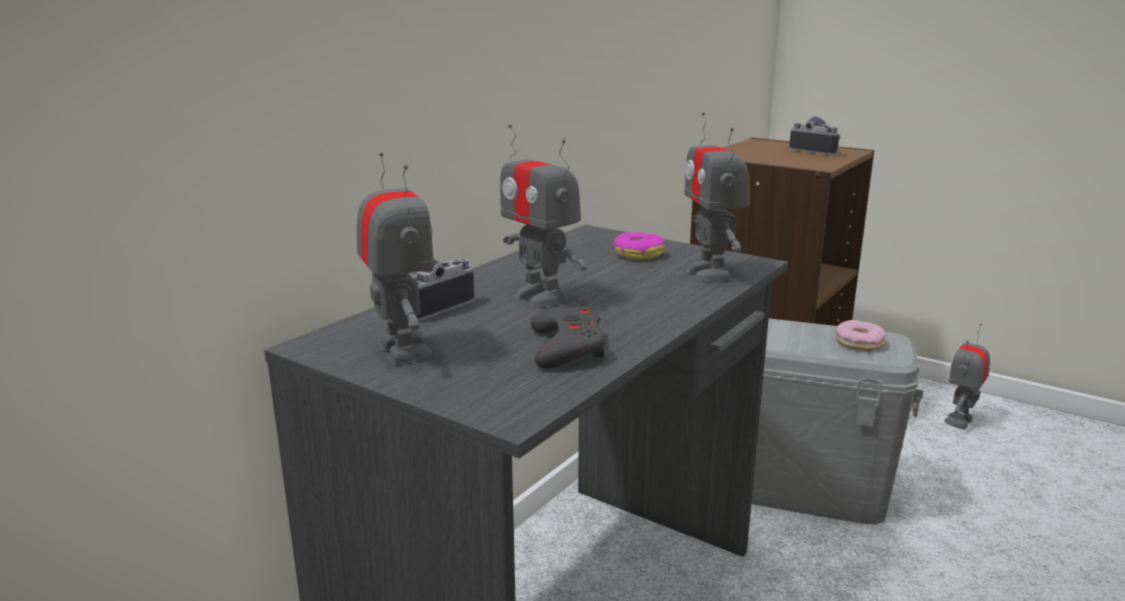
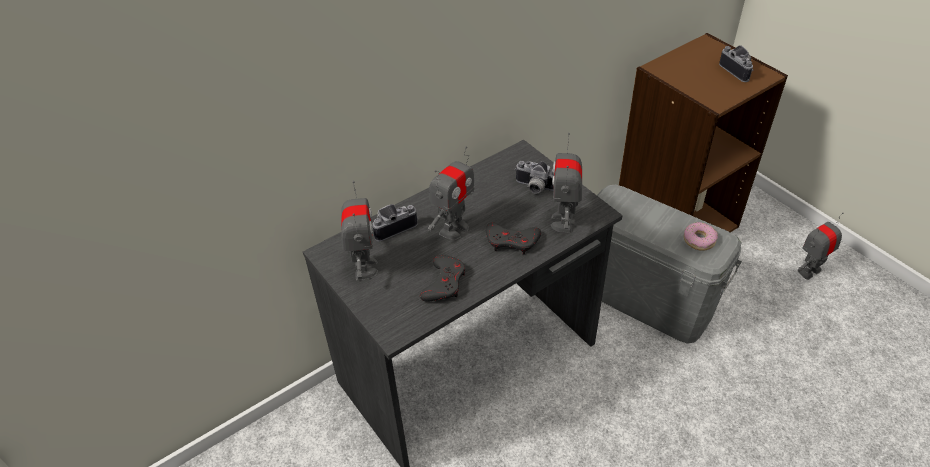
camera: 20 degrees right, 25 degrees up
(541, 297) = (453, 229): toy robot -> toy robot turned 120 degrees counterclockwise
(638, 254) = (535, 188): donut -> camera
(647, 297) = (512, 241): none -> grey game controller

